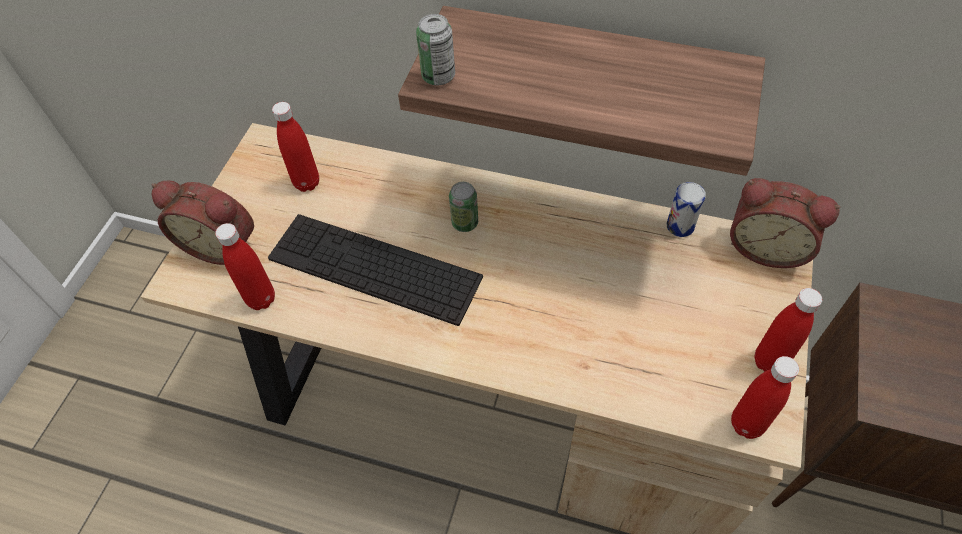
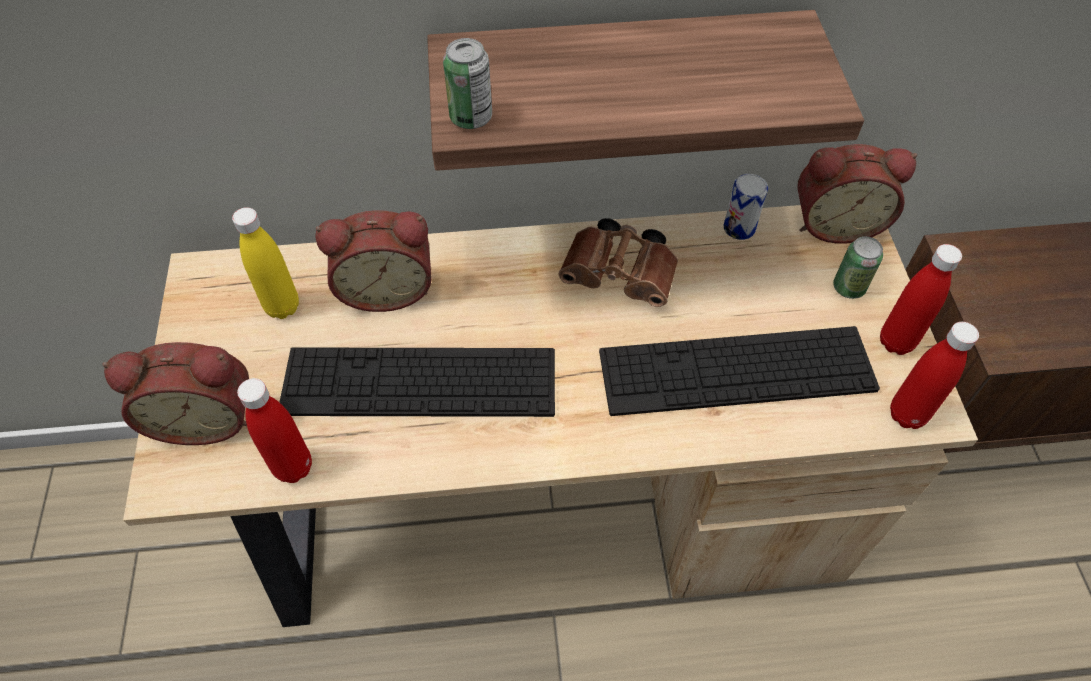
camera: 25 degrees left, 0 degrees up
(307, 183) = (282, 307): red bottle -> yellow bottle
(384, 191) = (386, 288): none -> alarm clock
(465, 223) = (502, 296): can -> can (848, 287)
(564, 236) = (622, 277): none -> brown binoculars
(618, 339) = (736, 370): none -> keyboard

